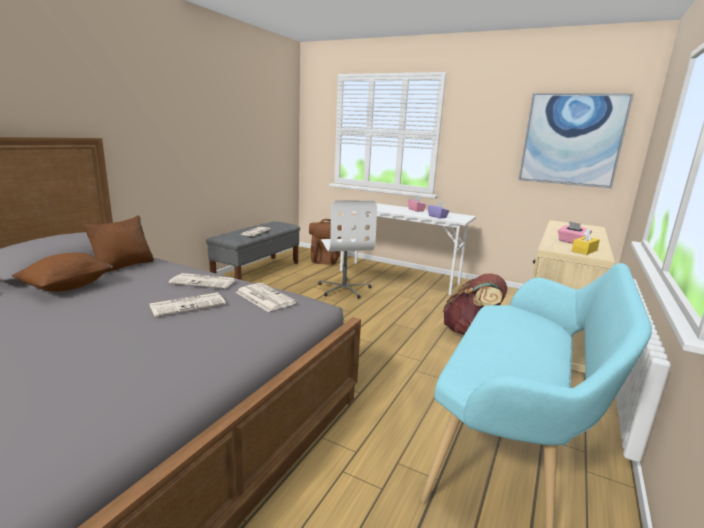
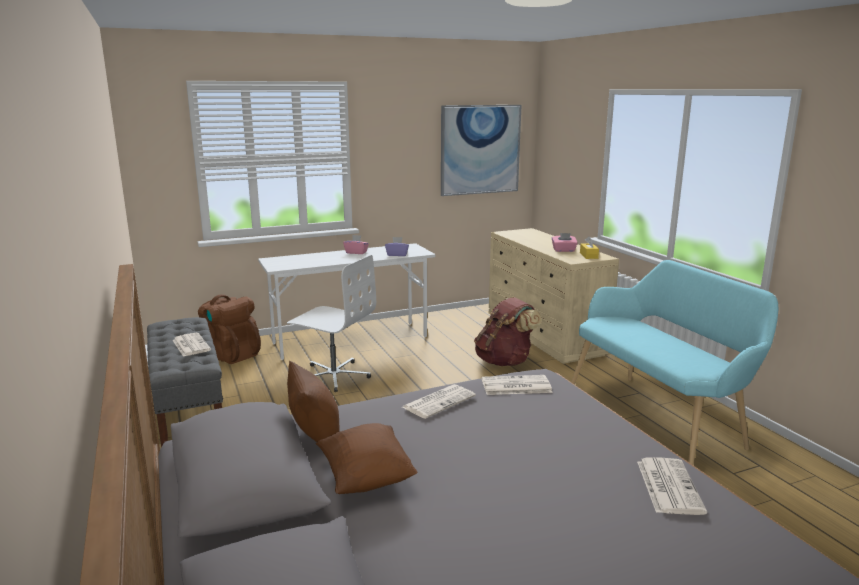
camera: 50 degrees left, 0 degrees up
(188, 305) = (502, 420): newspaper -> newspaper (668, 486)

